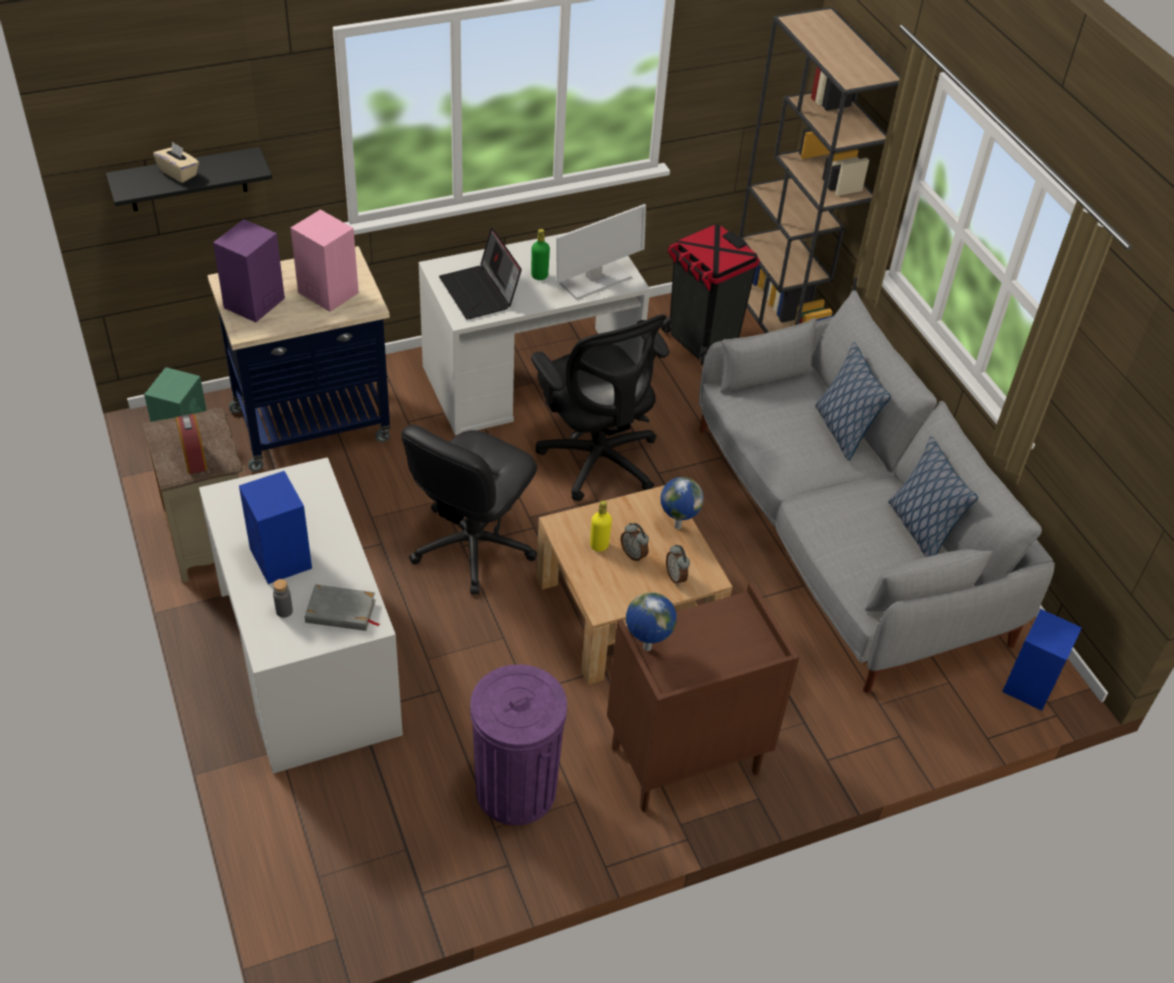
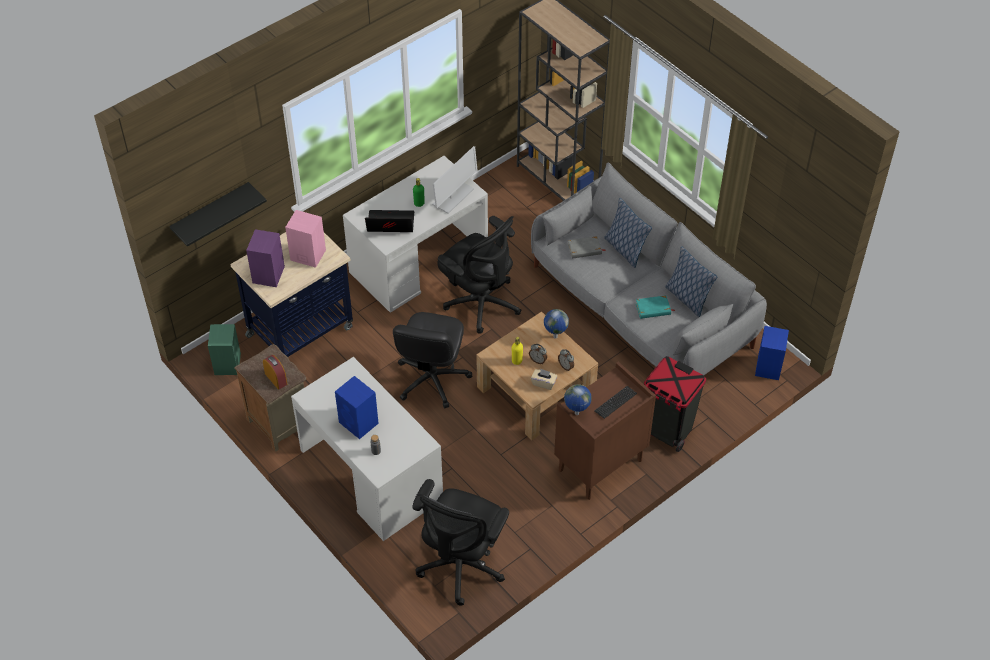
camera: 15 degrees left, 5 degrees up
(179, 173) = (212, 214): beige tissue box -> beige tissue box (544, 383)
(341, 612) = (406, 442): grey book -> grey book (584, 249)
(385, 847) = (462, 560): none -> black office chair
(480, 293) = (389, 225): laptop -> laptop turned 135 degrees clockwise
(515, 790) = (517, 509): purple trash can -> none
(701, 342) = (512, 206): black trash can -> black trash can (667, 430)
(723, 650) = (615, 403): none -> keyboard
(856, 529) = (653, 309): none -> turquoise book

